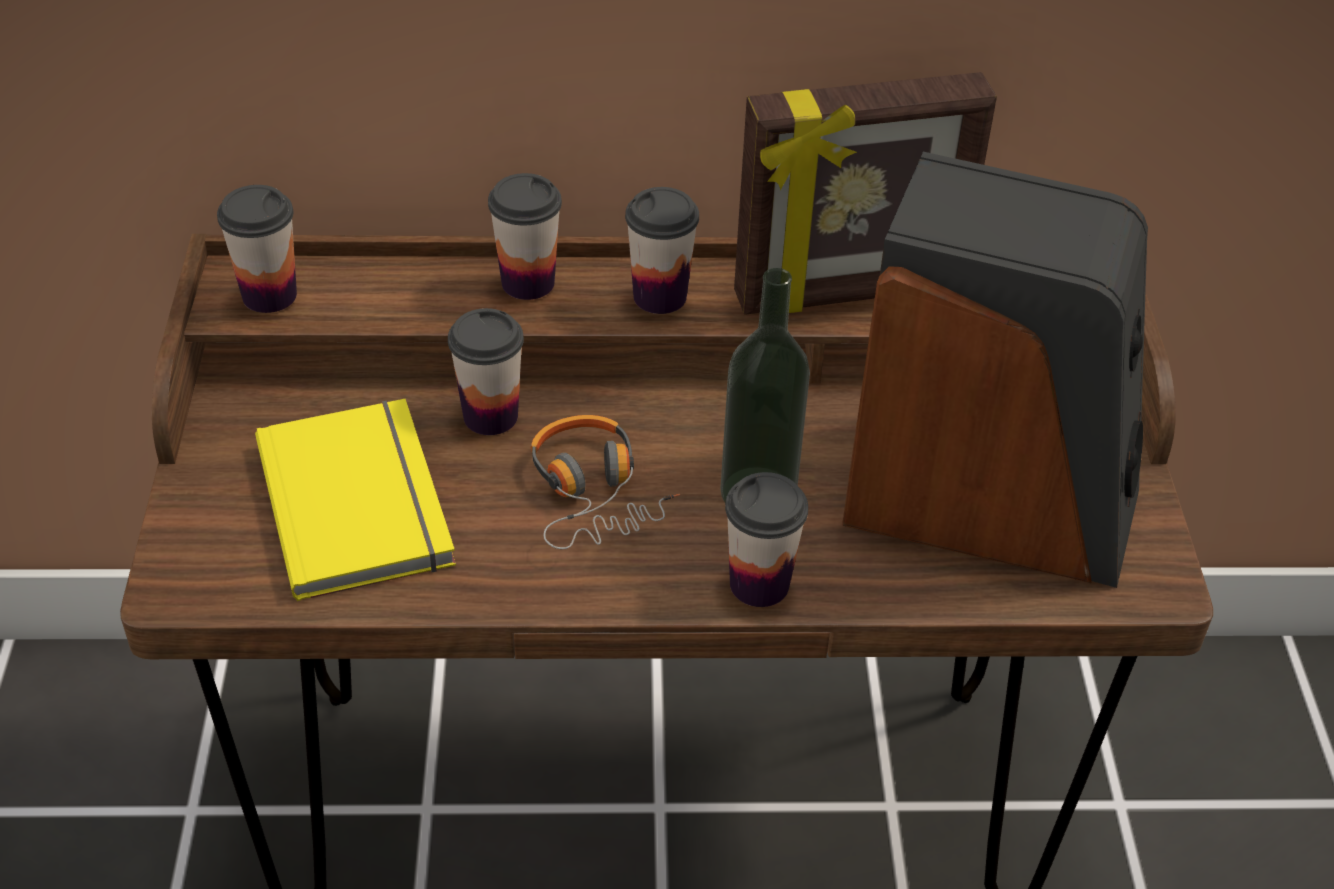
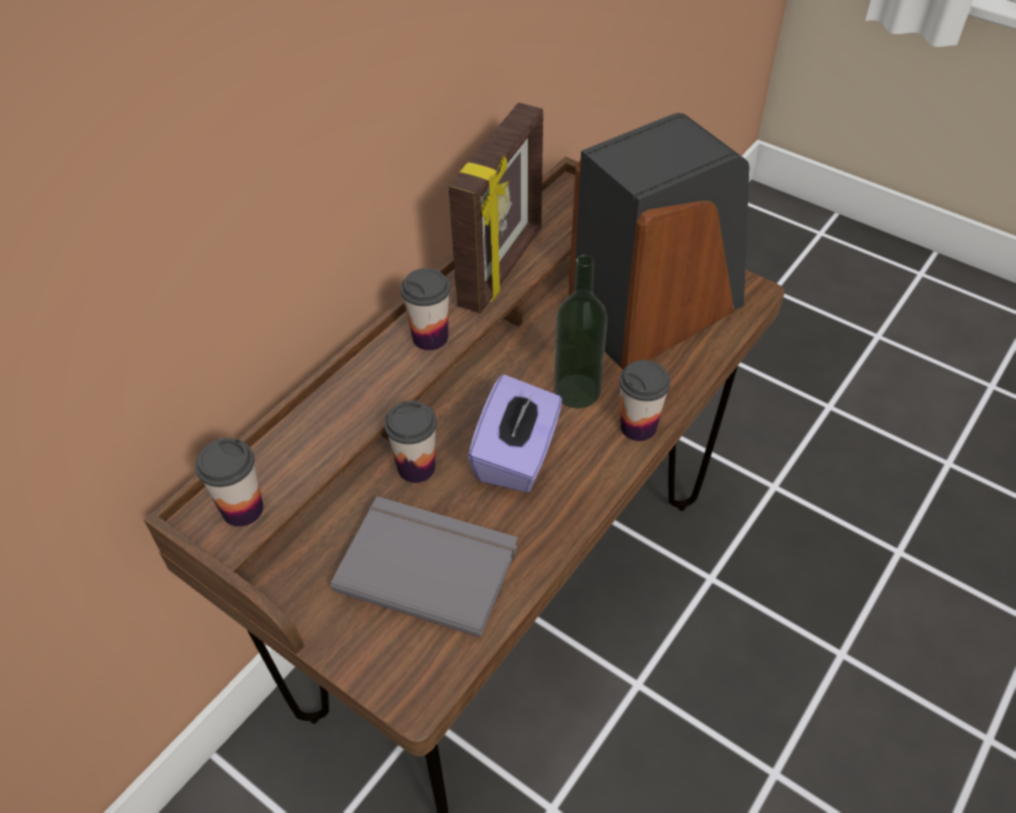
camera: 50 degrees left, 5 degrees up
(361, 501) = (428, 564): yellow book -> grey book
(528, 282) = (360, 384): cup -> none
(593, 493) = (517, 456): headphones -> purple tissue box

